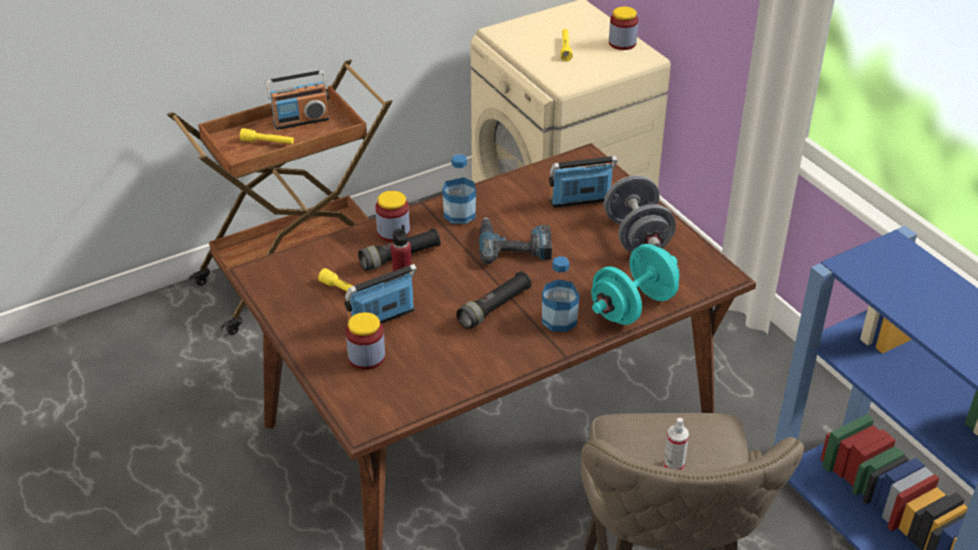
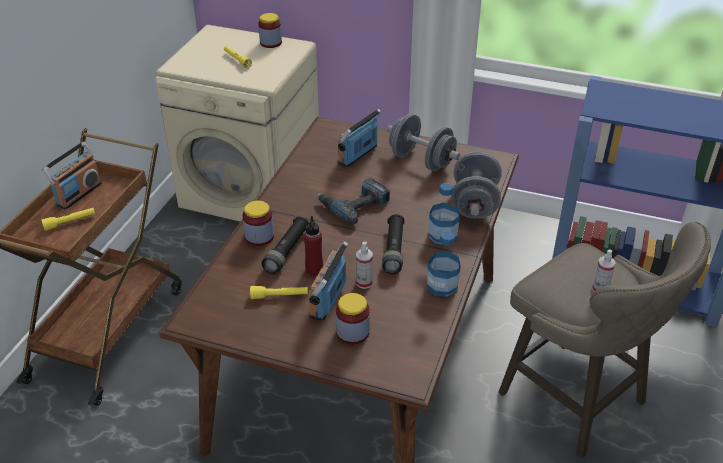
camera: 40 degrees left, 0 degrees up
(430, 321) = (364, 283): none -> spray bottle
(459, 214) = (290, 201): bottle -> bottle (442, 286)
(633, 307) = (474, 204): turquoise dumbbell -> grey dumbbell

